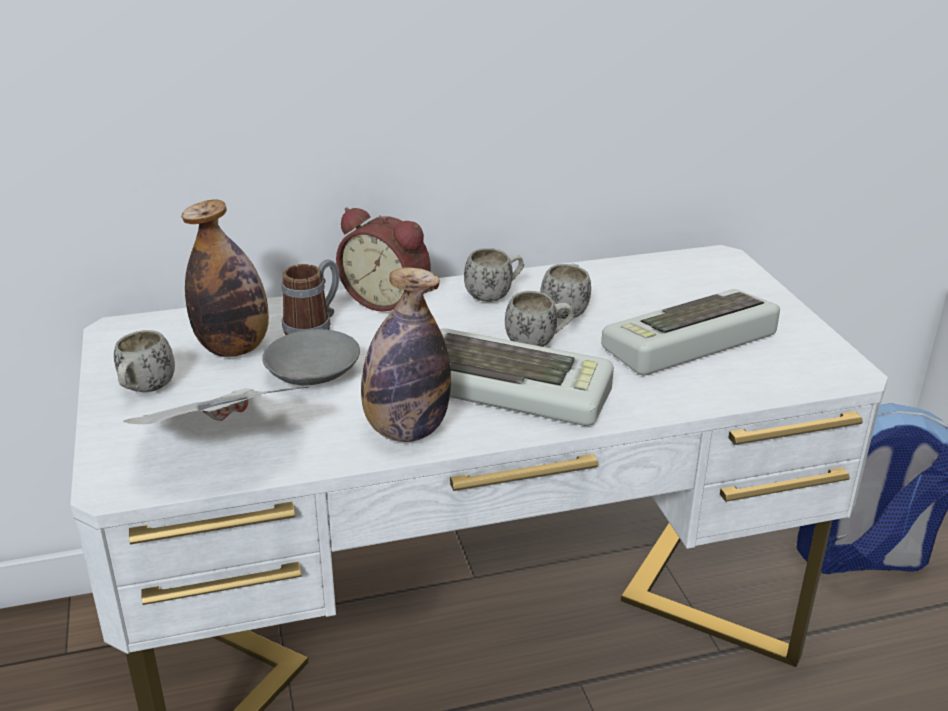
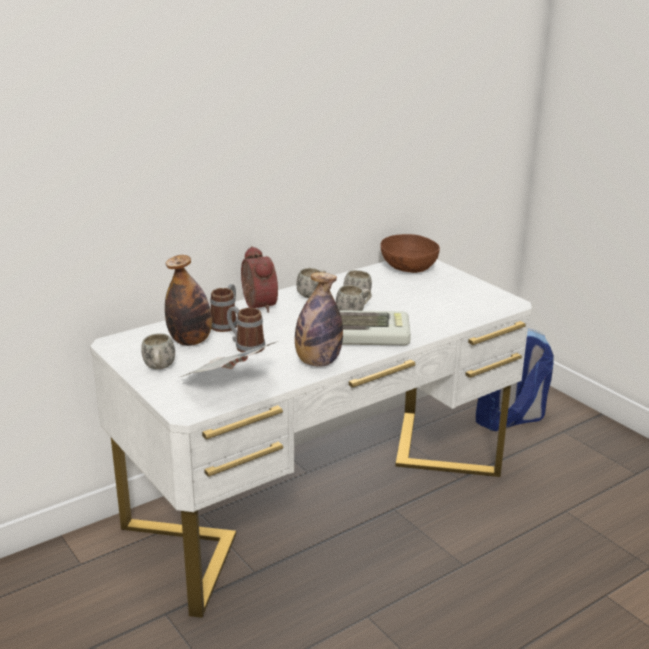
camera: 20 degrees left, 5 degrees down
(311, 374) = (245, 346): grey bowl -> mug
(387, 300) = (256, 305): alarm clock -> alarm clock turned 120 degrees counterclockwise
(690, 344) = (430, 302): keyboard -> none
(694, 269) = (408, 267): none -> brown bowl

